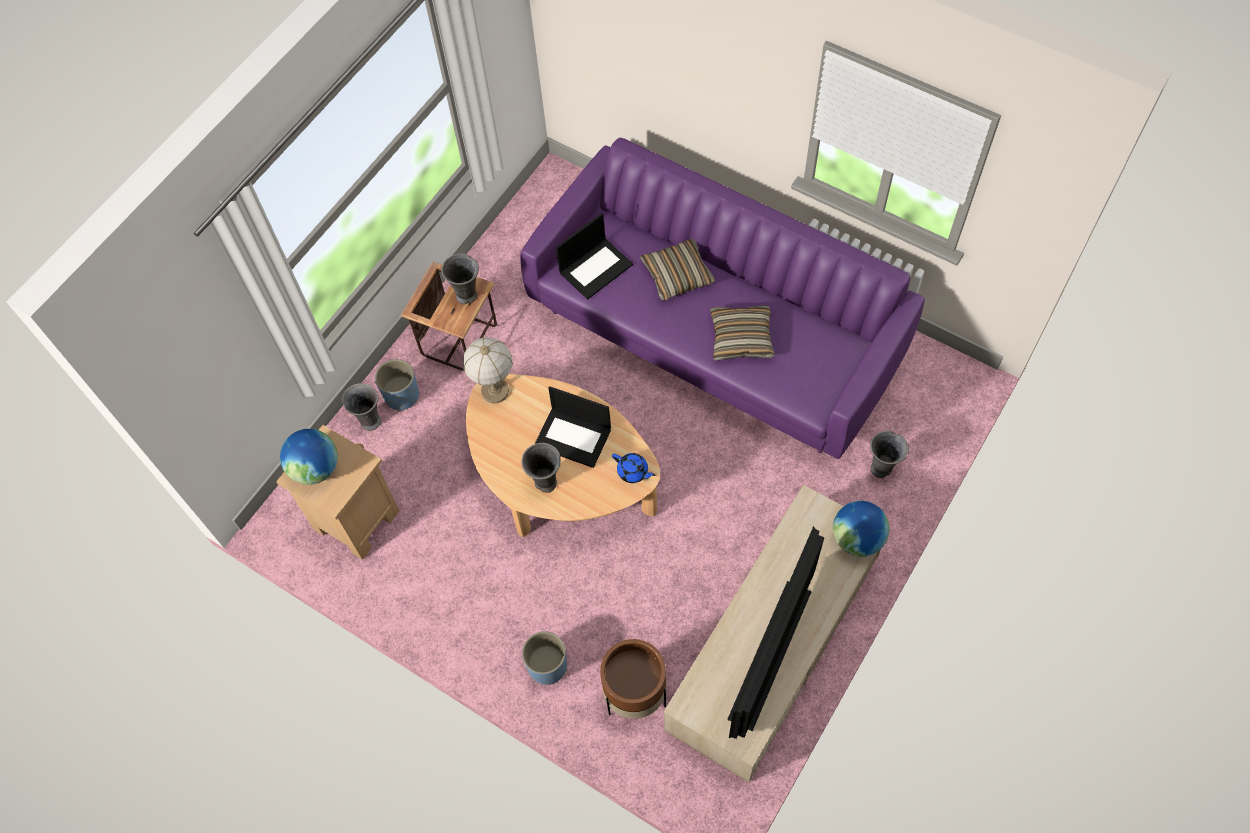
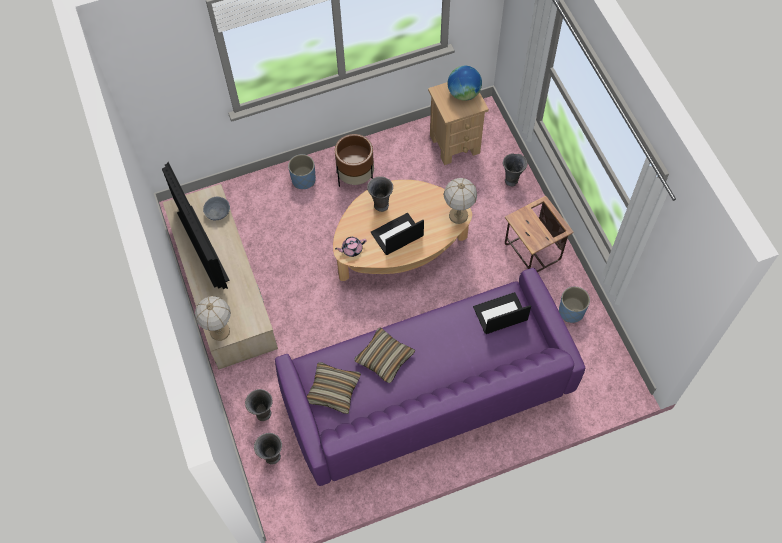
camera: 125 degrees right, 0 degrees up
(401, 395) = (517, 204): blue planter -> blue planter (571, 311)
(467, 296) = (532, 234): grey vase -> grey vase (272, 457)
(596, 267) = (500, 314): laptop -> laptop turned 75 degrees clockwise
(633, 472) = (351, 249): blue teapot -> pink teapot
(635, 694) = (255, 207): brown planter -> brown planter (356, 178)
(677, 275) = (458, 355): pillow -> pillow (333, 390)
(708, 677) = (218, 212): none -> grey bowl
(857, 539) = (219, 331): globe -> table lamp

